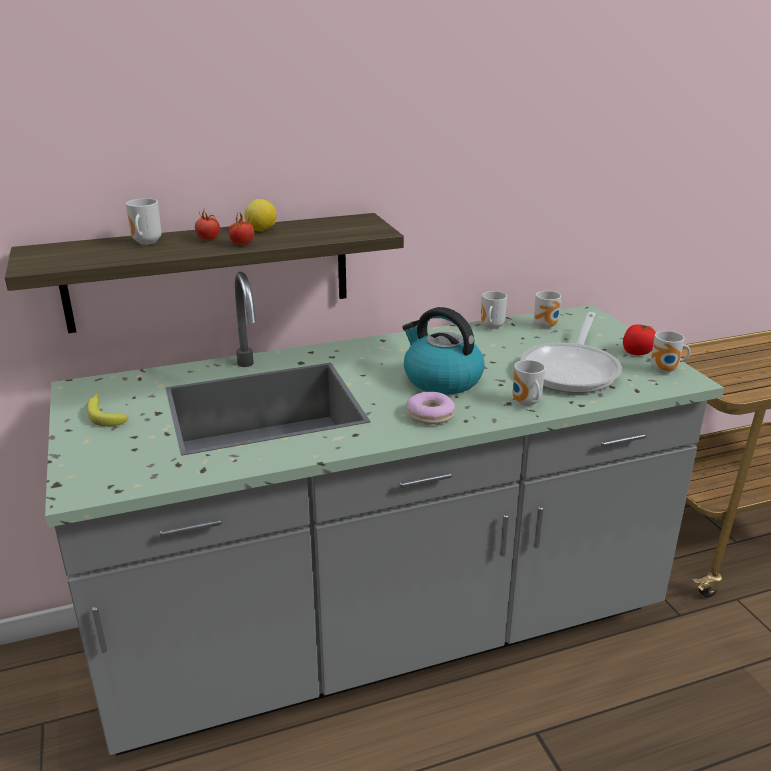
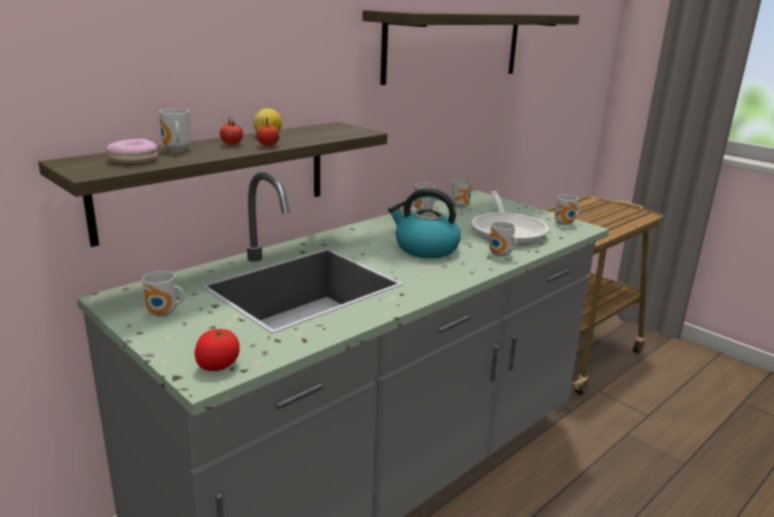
camera: 25 degrees left, 5 degrees down
(105, 414) = (164, 314): banana -> mug
(430, 415) = (443, 272): donut -> donut (133, 159)
(558, 116) = (454, 45): none -> shelf
(637, 352) = (536, 215): tomato -> tomato (218, 365)

